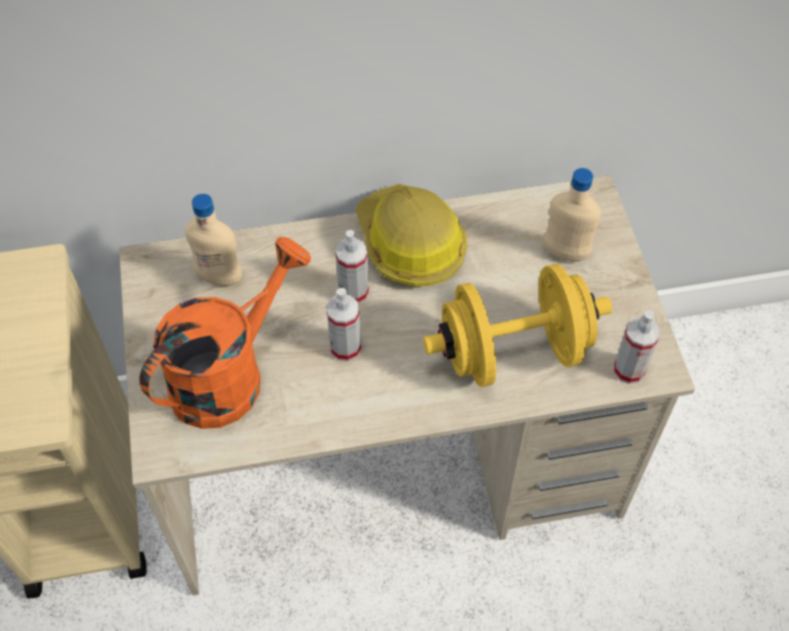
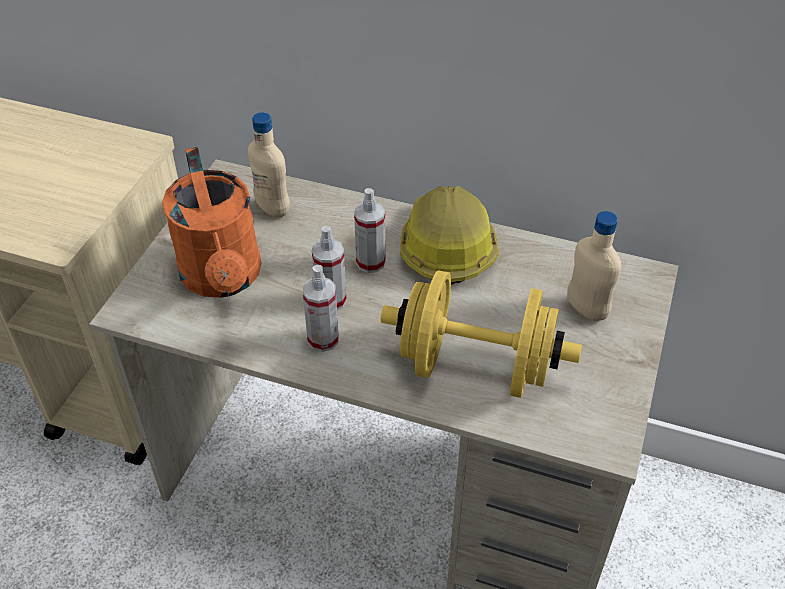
camera: 30 degrees right, 10 degrees down
(229, 374) = (224, 279): orange watering can -> orange watering can turned 90 degrees clockwise
(629, 370) = (577, 432): spray bottle -> spray bottle (323, 339)

